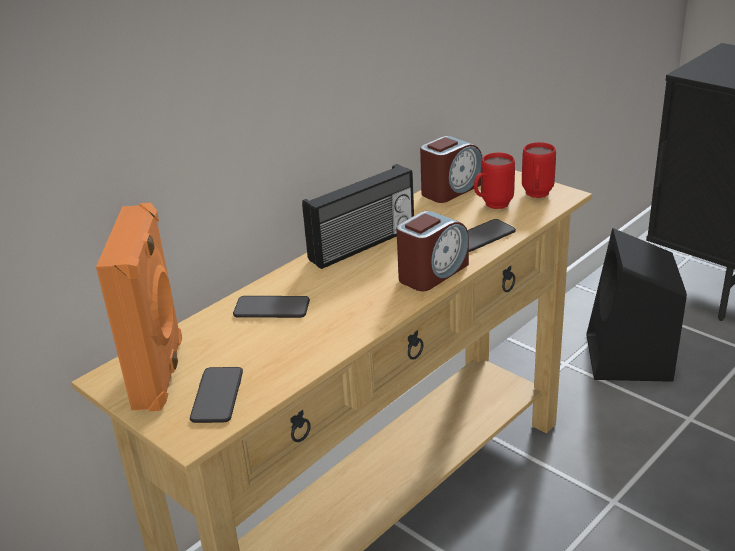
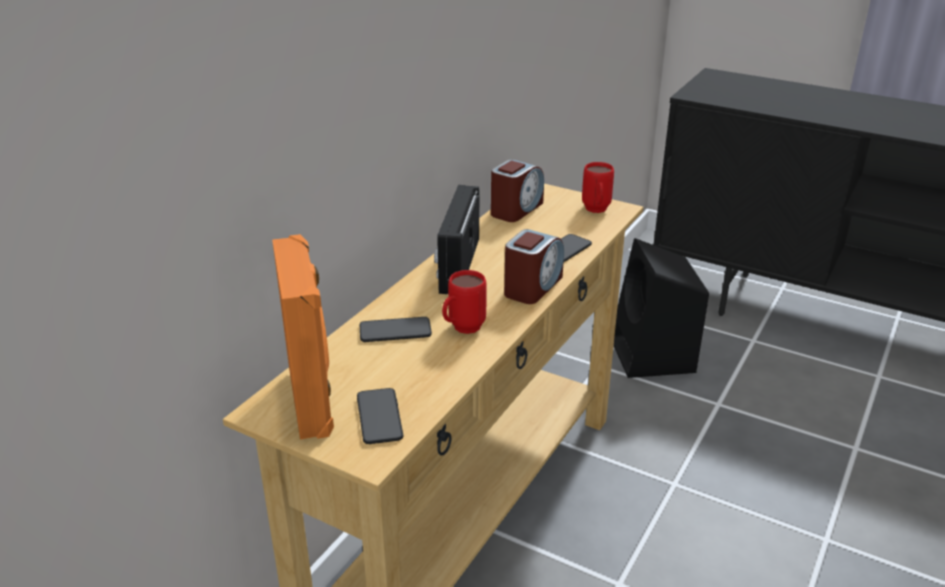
camera: 15 degrees left, 0 degrees up
(363, 245) = (457, 265): radio -> radio turned 150 degrees clockwise
(491, 206) = (560, 222): red mug -> red mug (461, 330)

